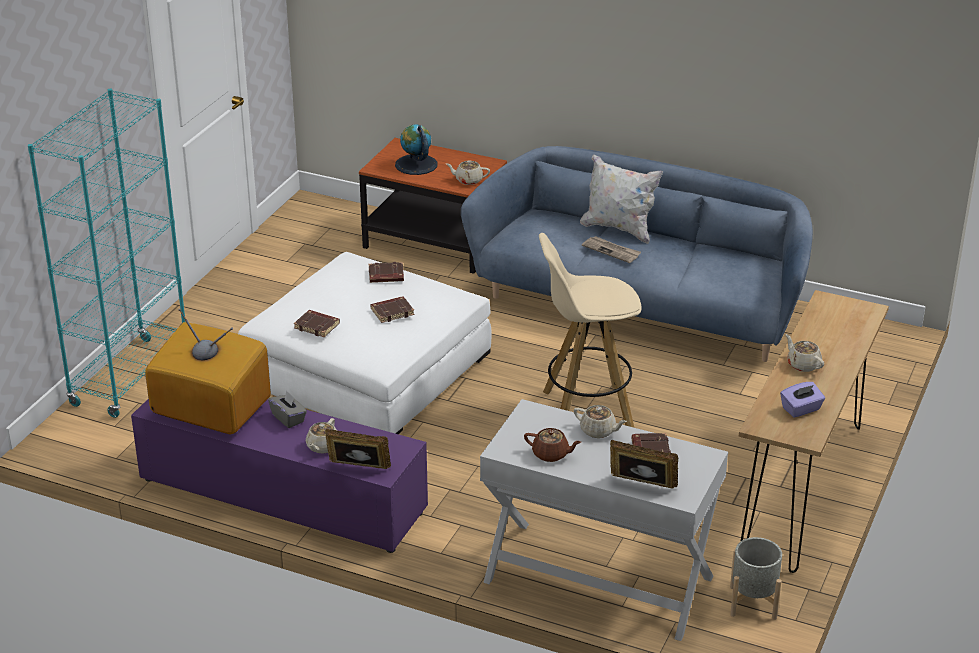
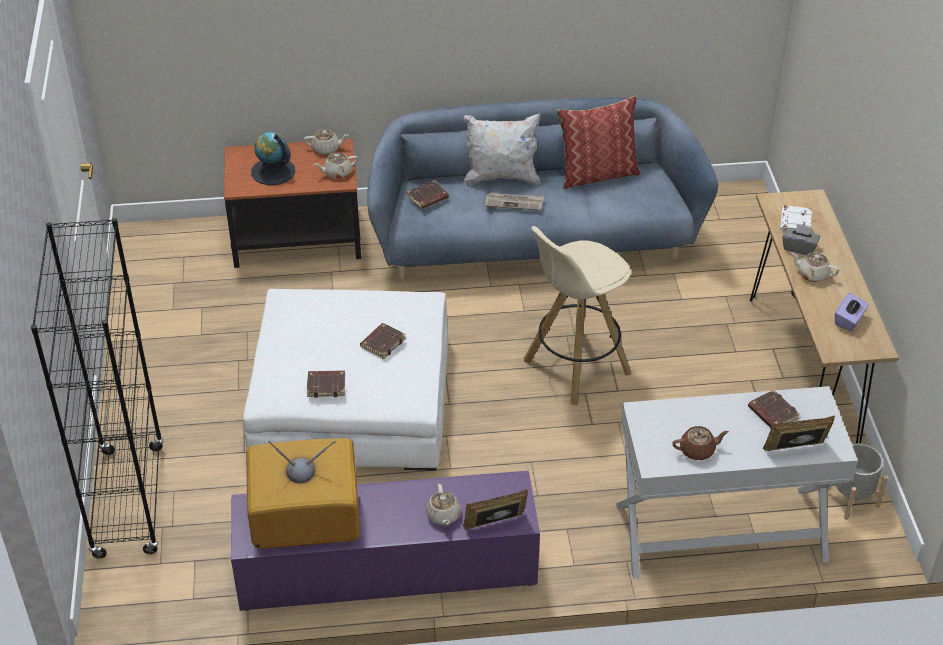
camera: 30 degrees left, 10 degrees up
(130, 377) = (129, 501): turquoise bookcase -> black bookcase
(288, 418) = (385, 498): grey tissue box -> grey tissue box (799, 248)
(385, 276) = (341, 305): brown book -> brown book (427, 198)
(598, 431) = (714, 409): beige teapot -> beige teapot (326, 149)
(711, 252) = (597, 174): none -> pillow
(829, 321) = (794, 222): none -> white book

